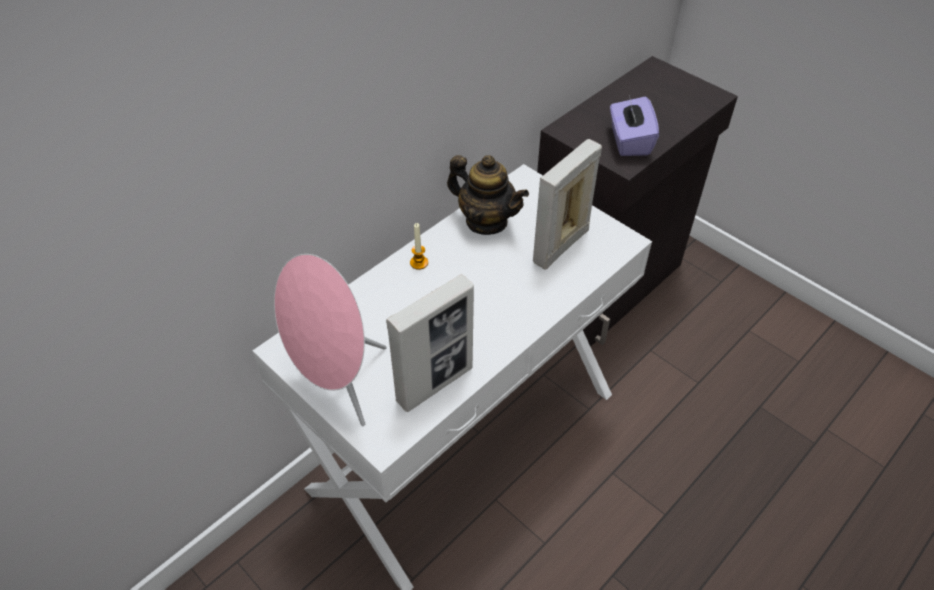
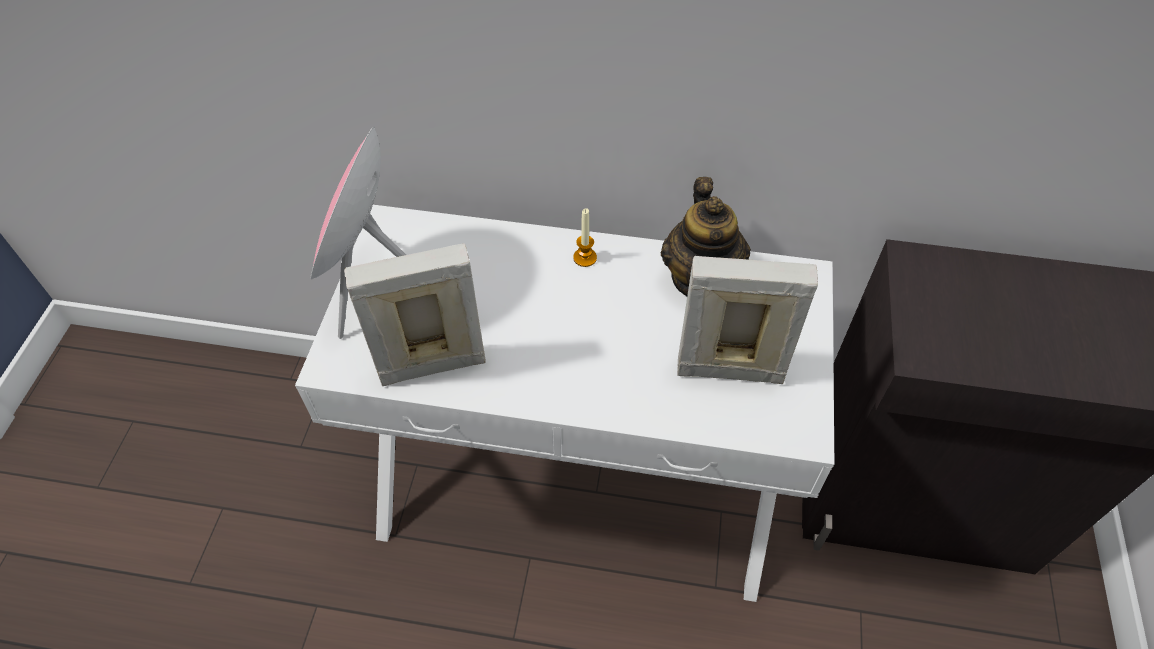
camera: 55 degrees right, 5 degrees up
(435, 384) = (432, 366): picture frame -> picture frame turned 150 degrees clockwise
(629, 141) = (970, 338): purple tissue box -> none

